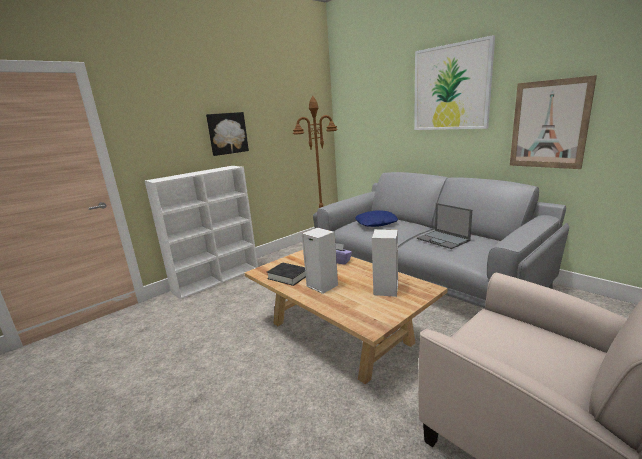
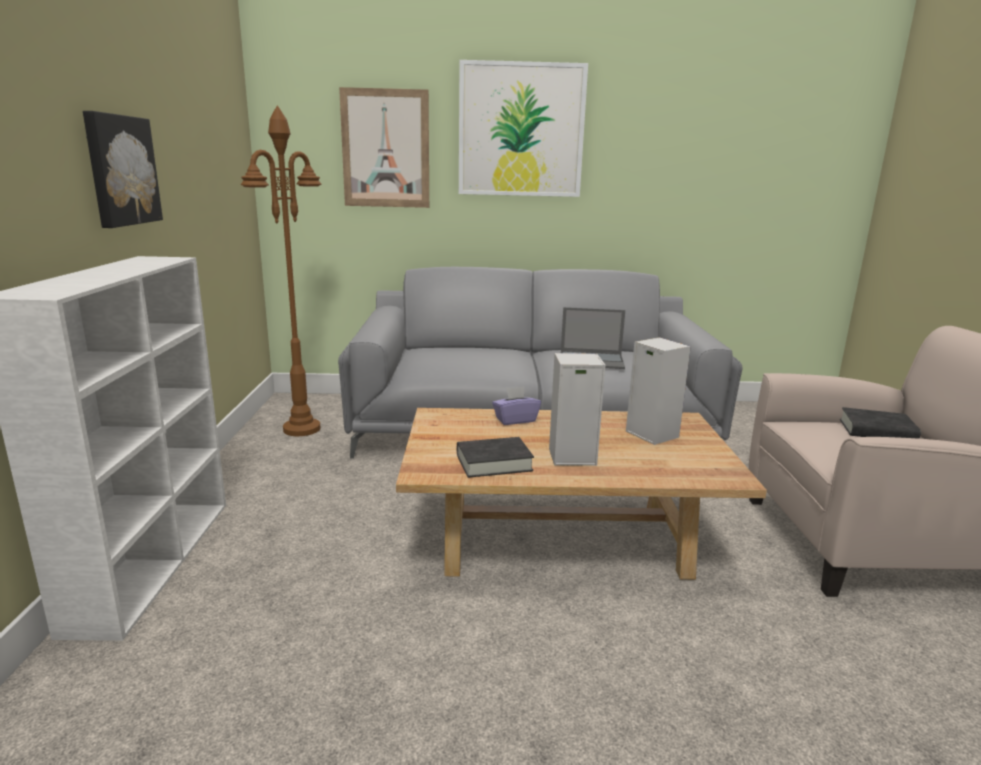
camera: 50 degrees left, 0 degrees up
(376, 223) = (456, 356): blue pillow -> none
(548, 347) = (877, 431): none -> black book
(549, 124) = (655, 195): picture -> picture (385, 149)

